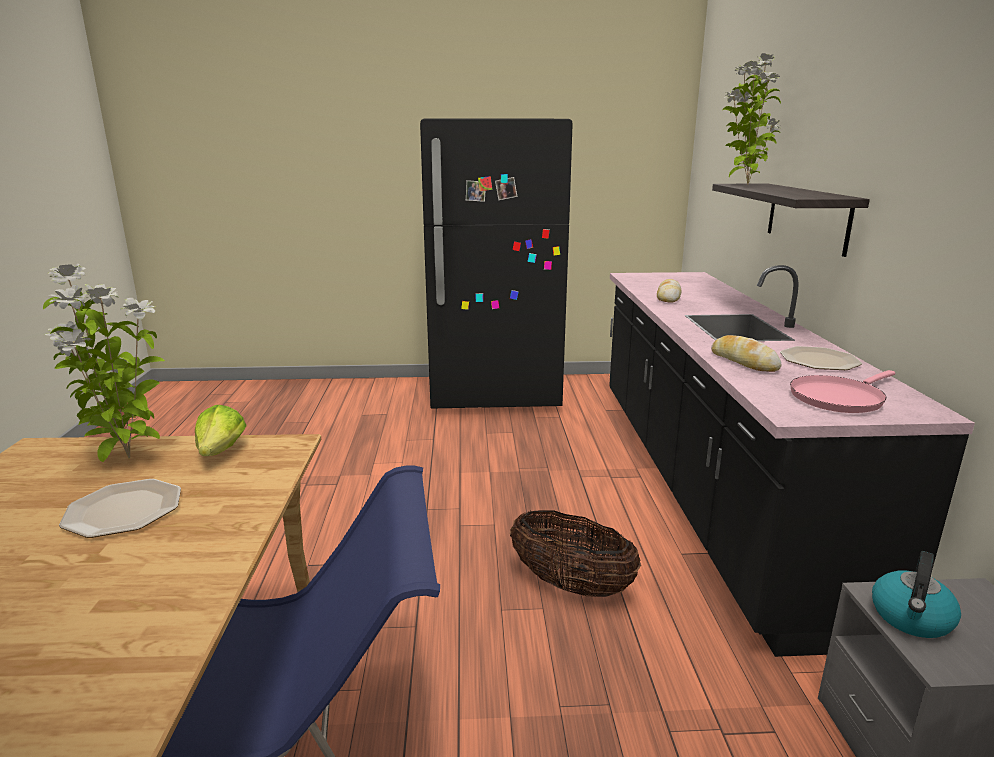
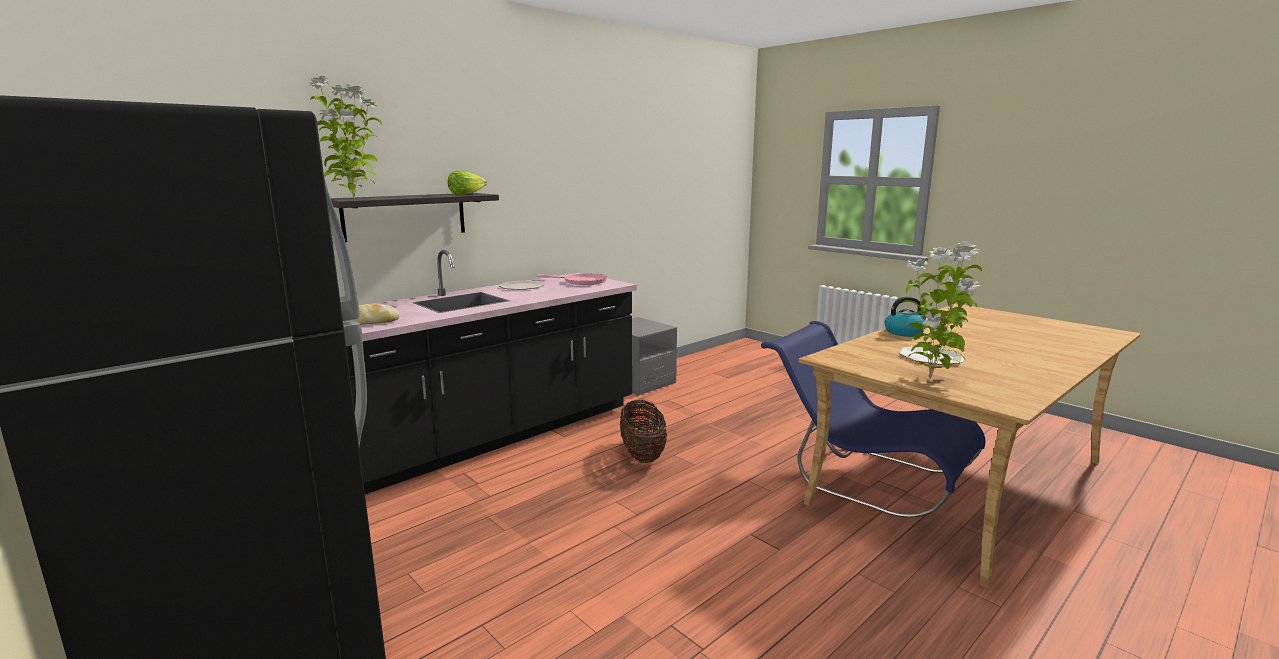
camera: 130 degrees left, 5 degrees down
(221, 451) = (868, 365): lettuce -> lettuce (466, 194)
(743, 362) = (549, 293): bread -> none
(911, 618) = (645, 329): kettle -> kettle (905, 332)

